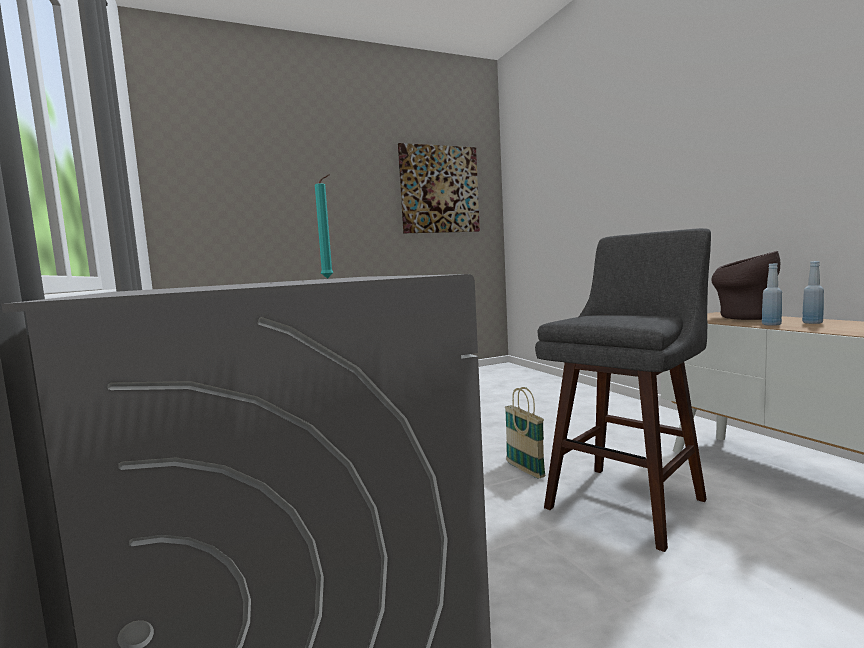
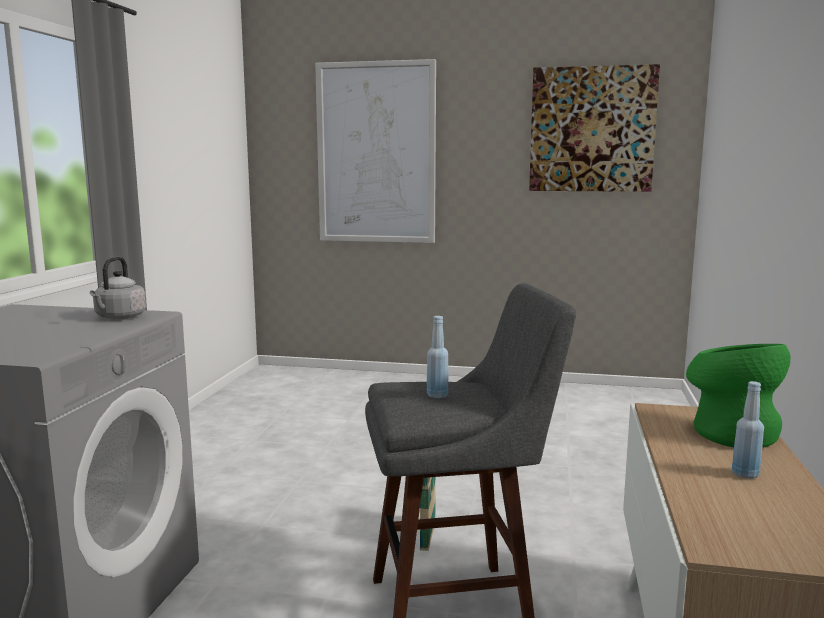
camera: 35 degrees right, 5 degrees up
(279, 205) = (376, 153): none -> picture
(329, 278) = (119, 317): turquoise candle -> grey kettle
(743, 317) = (730, 433): brown vase -> green vase
(771, 324) = (683, 458): blue bottle -> blue bottle (437, 395)

